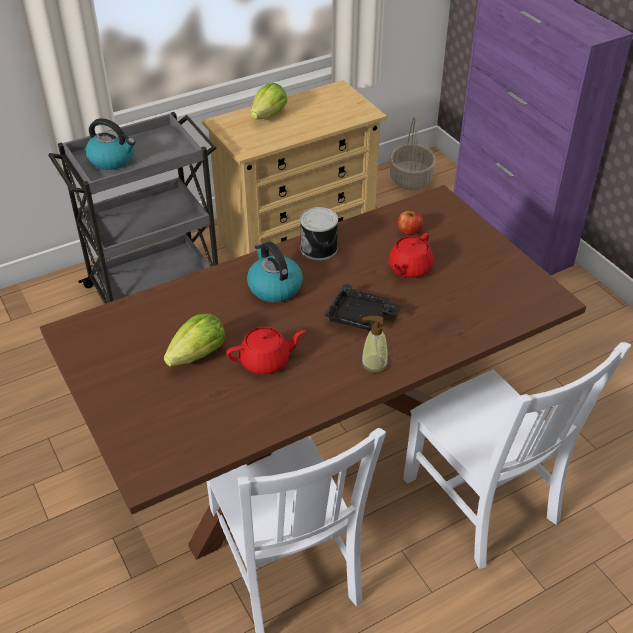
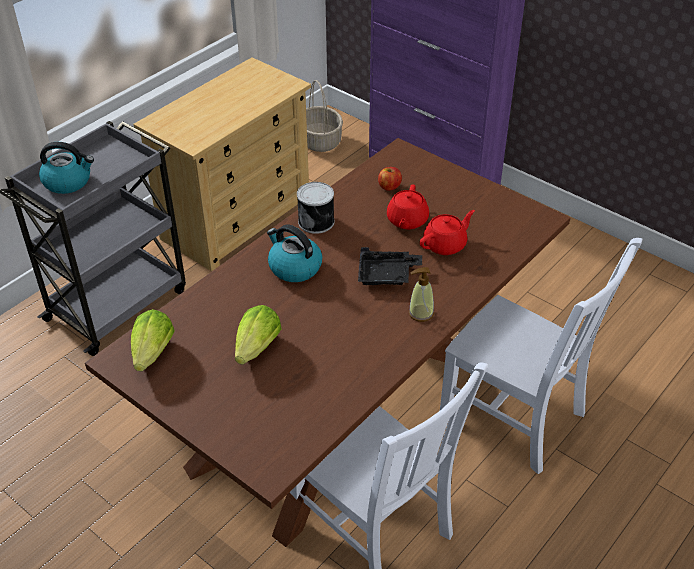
camera: 20 degrees left, 0 degrees up
(266, 361) = (323, 336): red teapot -> red teapot (445, 245)
(269, 115) = (198, 106): lettuce -> lettuce (153, 353)

